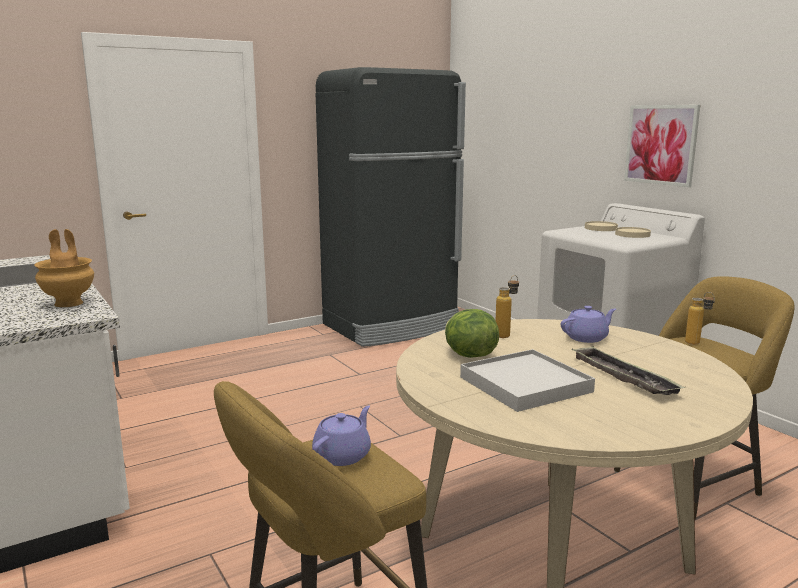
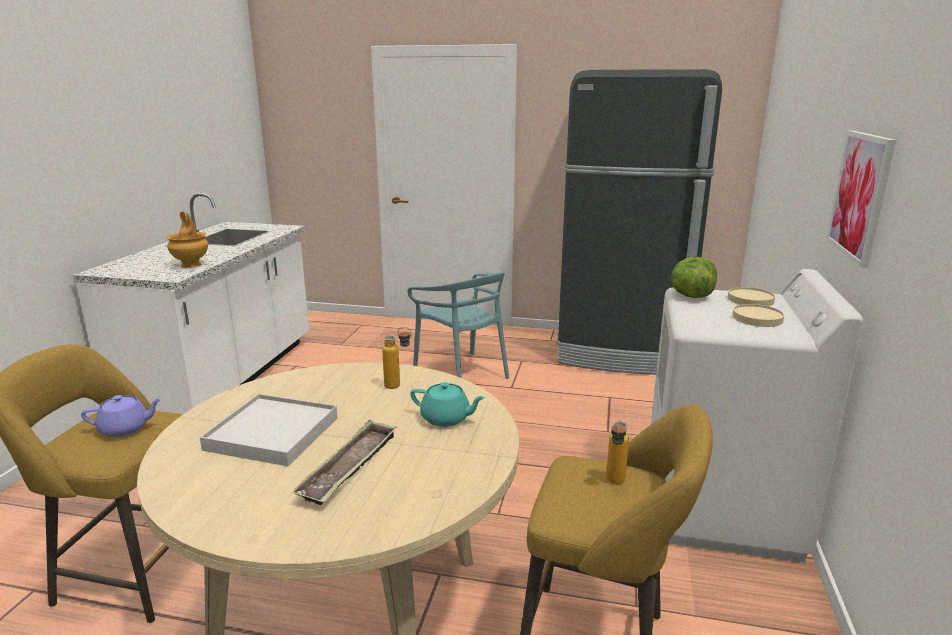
camera: 45 degrees right, 5 degrees up
(299, 378) = (462, 373): none -> turquoise chair
(469, 355) = (318, 391): lettuce -> lettuce (691, 296)
(587, 338) = (446, 418): purple teapot -> turquoise teapot

